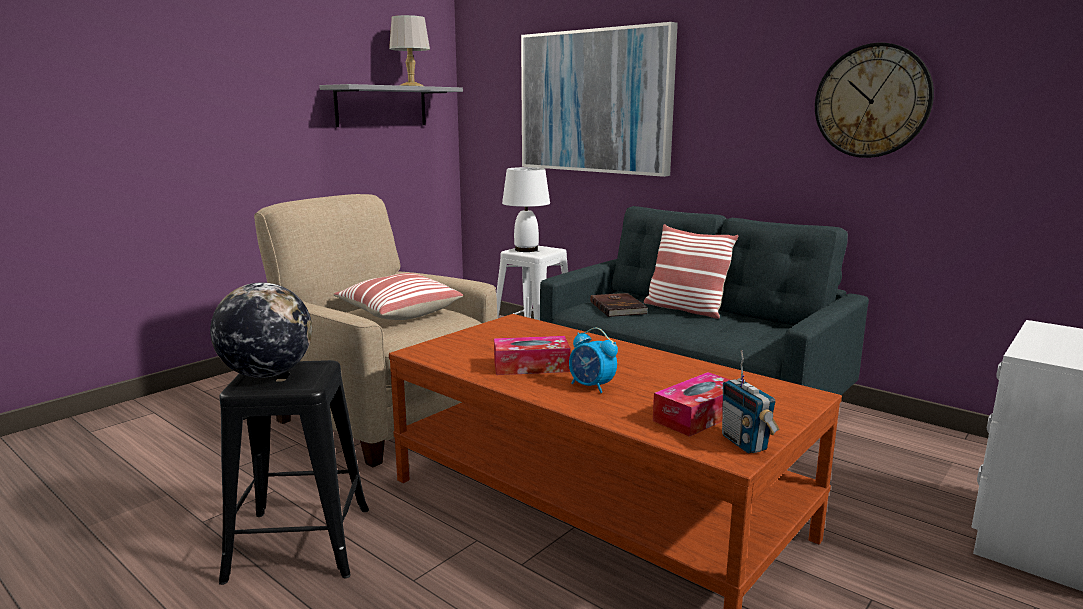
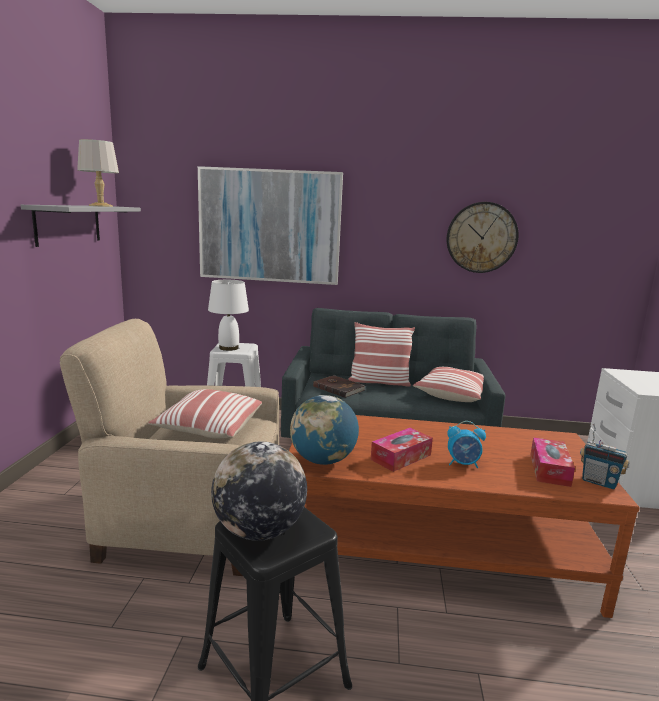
camera: 35 degrees left, 0 degrees up
(445, 352) = (323, 460): none -> globe
(767, 336) = (452, 394): none -> pillow

